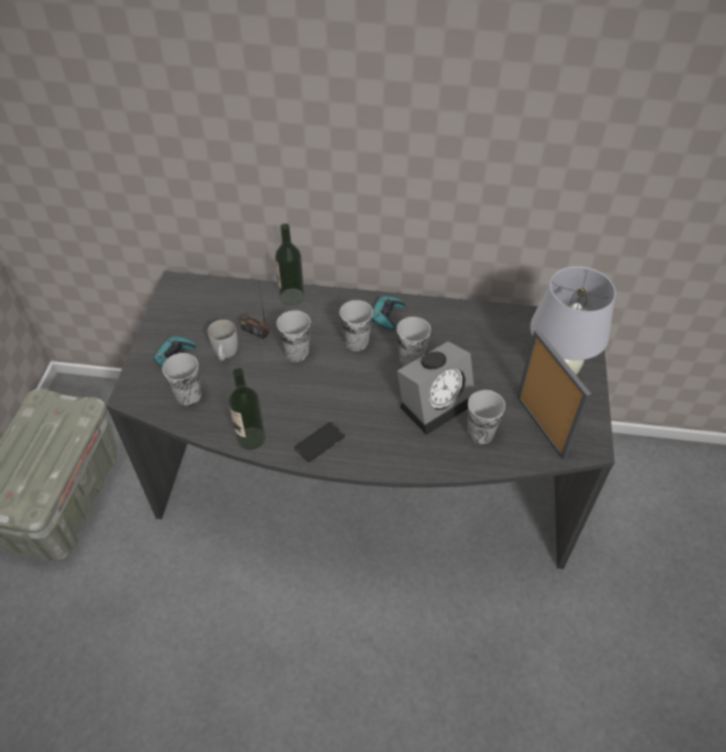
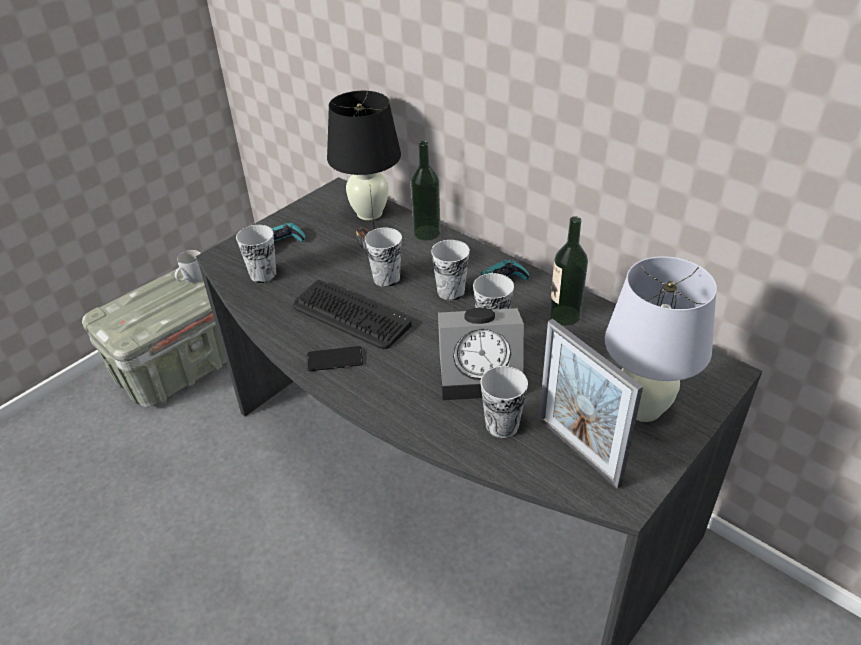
camera: 35 degrees right, 10 degrees down
(225, 353) = (324, 255): white mug -> white mug (191, 279)
(227, 297) = (369, 213): none -> black table lamp
(251, 438) = (279, 329): bottle -> bottle (565, 315)
(297, 399) = (350, 316): none -> keyboard
(541, 427) = (578, 451): picture frame -> picture frame turned 135 degrees clockwise

